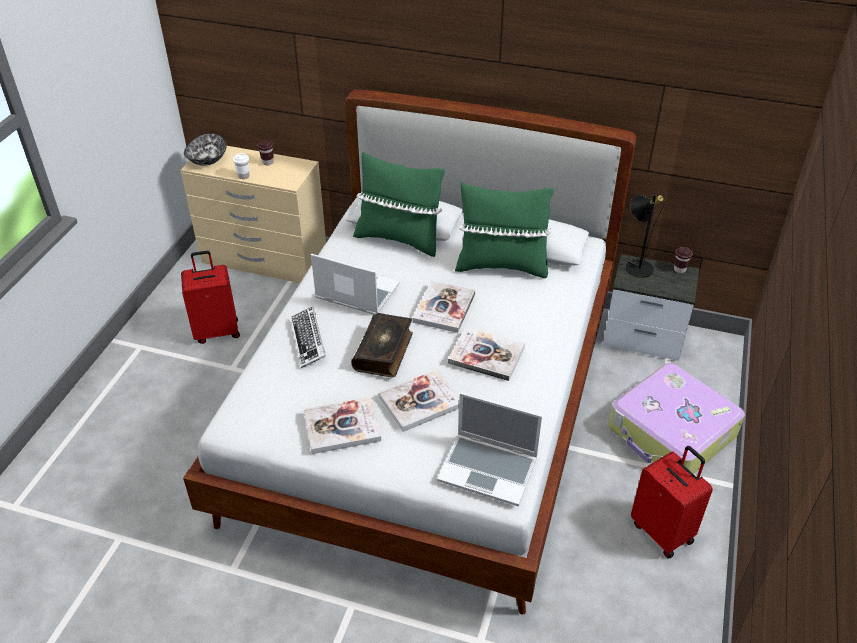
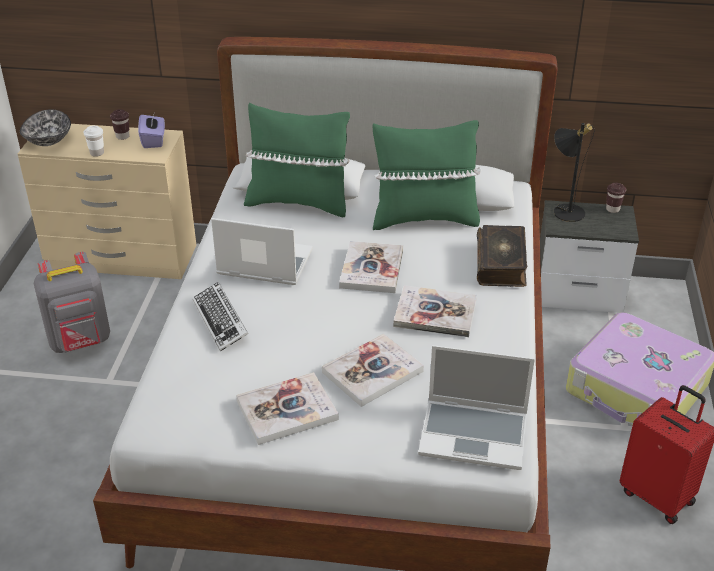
camera: 10 degrees left, 5 degrees down
(217, 331) = (81, 342): red suitcase -> grey backpack
(292, 169) = (153, 140): none -> purple tissue box
(384, 351) = (315, 322): book -> book (501, 264)

